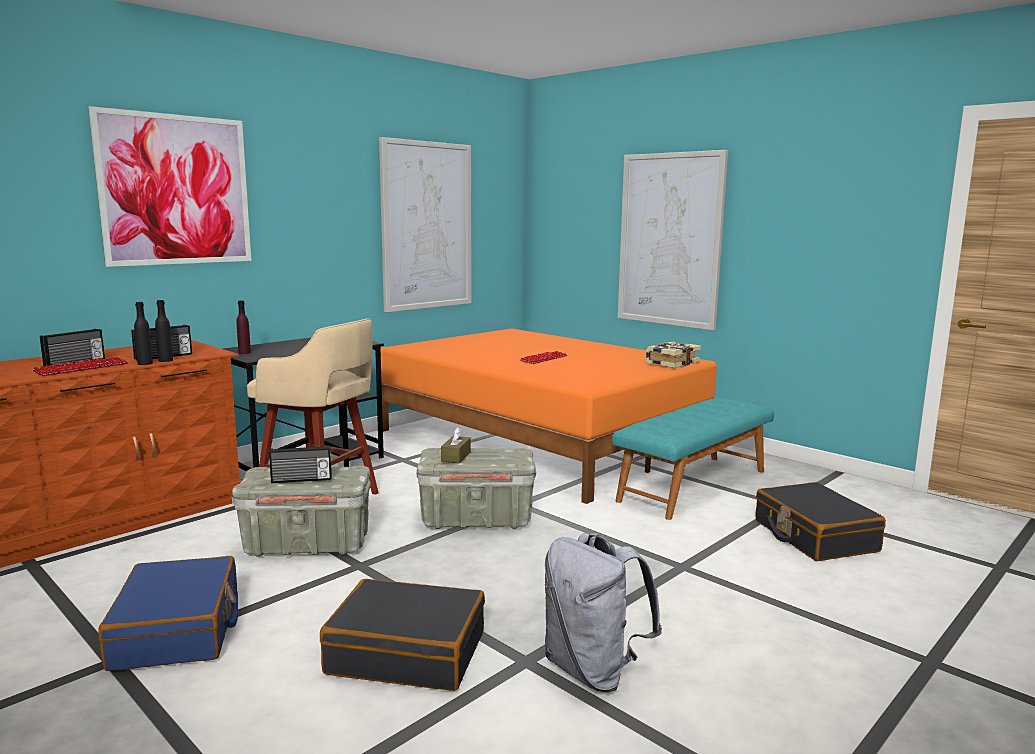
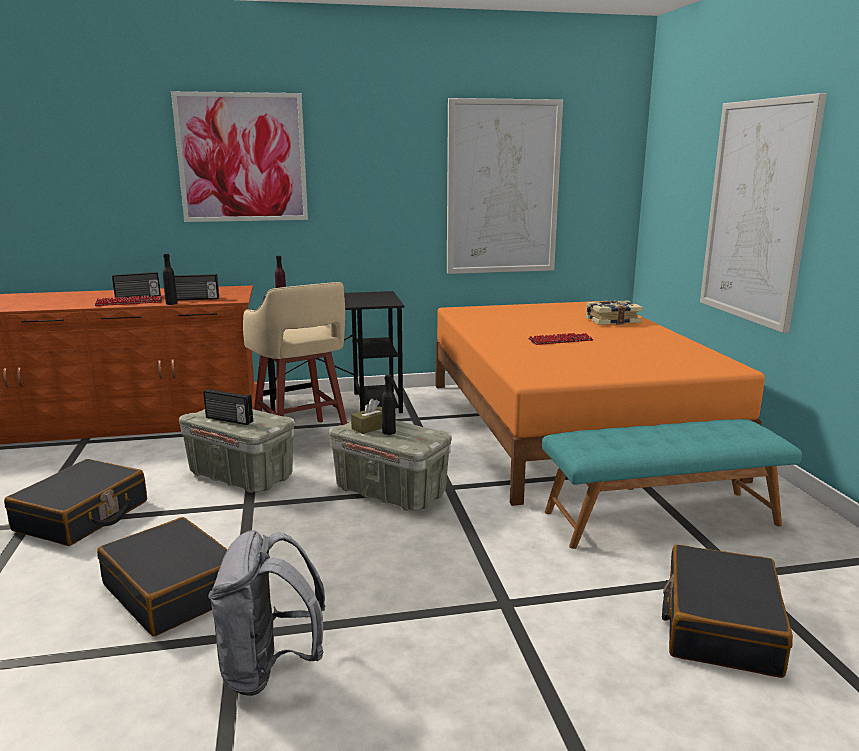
camera: 35 degrees right, 5 degrees up
(165, 360) = (189, 302): black bottle -> black bottle (389, 432)
(178, 630) = (82, 516): blue suitcase -> black suitcase
(671, 363) = (696, 367): book -> book (612, 321)

